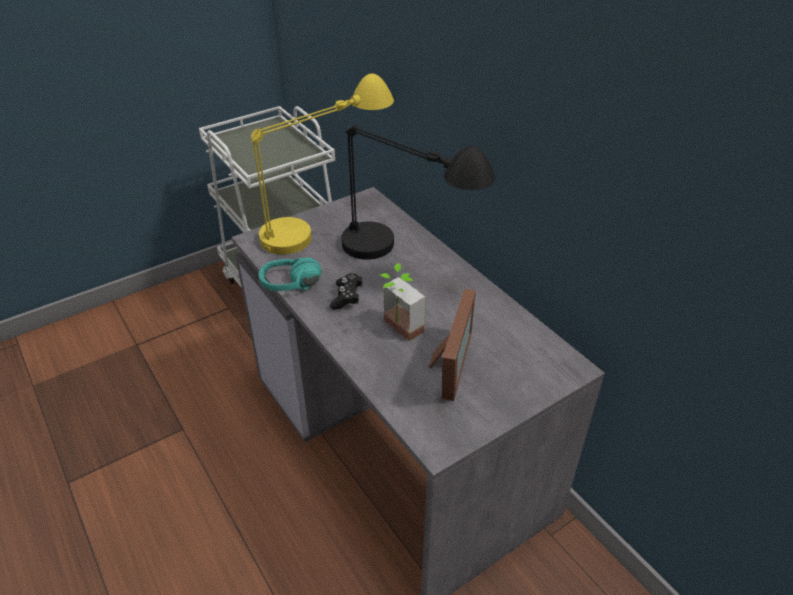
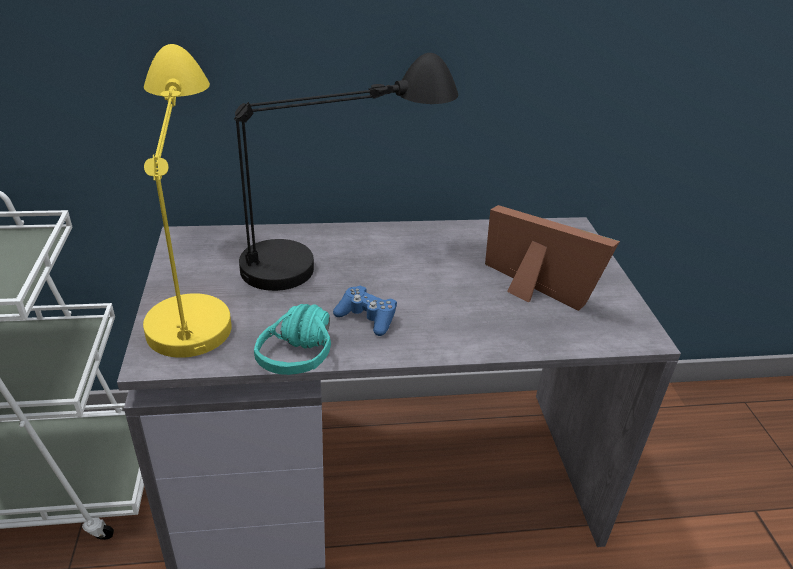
camera: 65 degrees left, 5 degrees down
(347, 297) = (367, 317): black game controller -> blue game controller
(397, 330) = (454, 301): potted plant -> none

